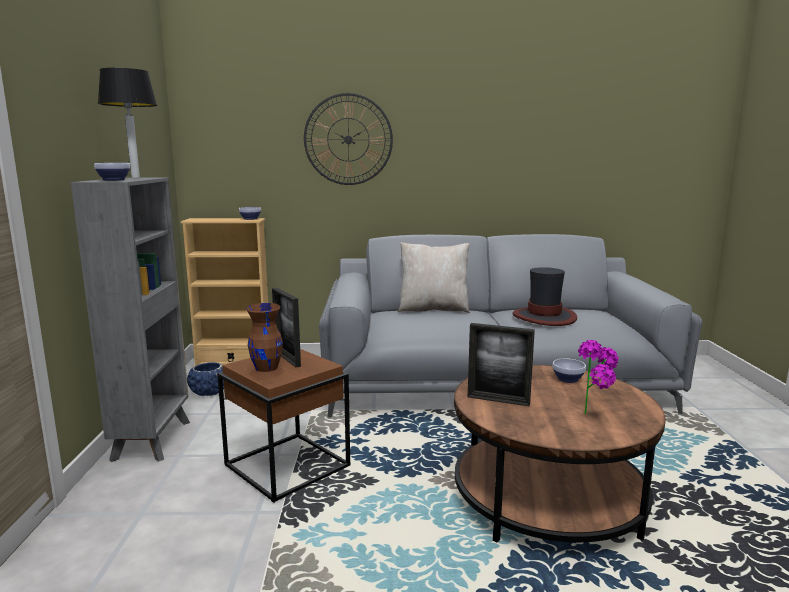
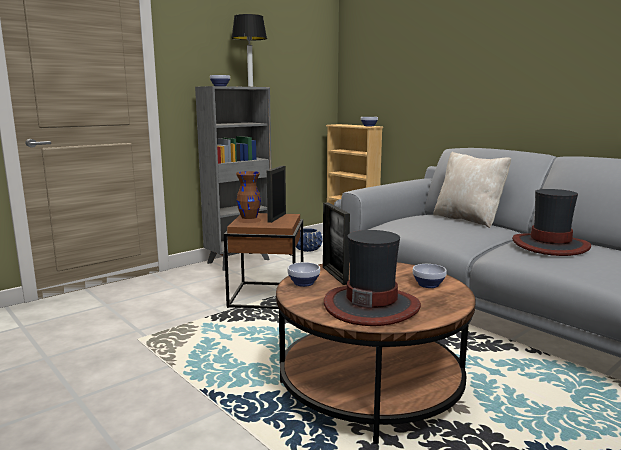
camera: 50 degrees right, 0 degrees up
(348, 139) = (449, 57): wall clock -> none
(503, 419) = (304, 283): none -> bowl
(595, 414) = (371, 306): potted plant -> hat

